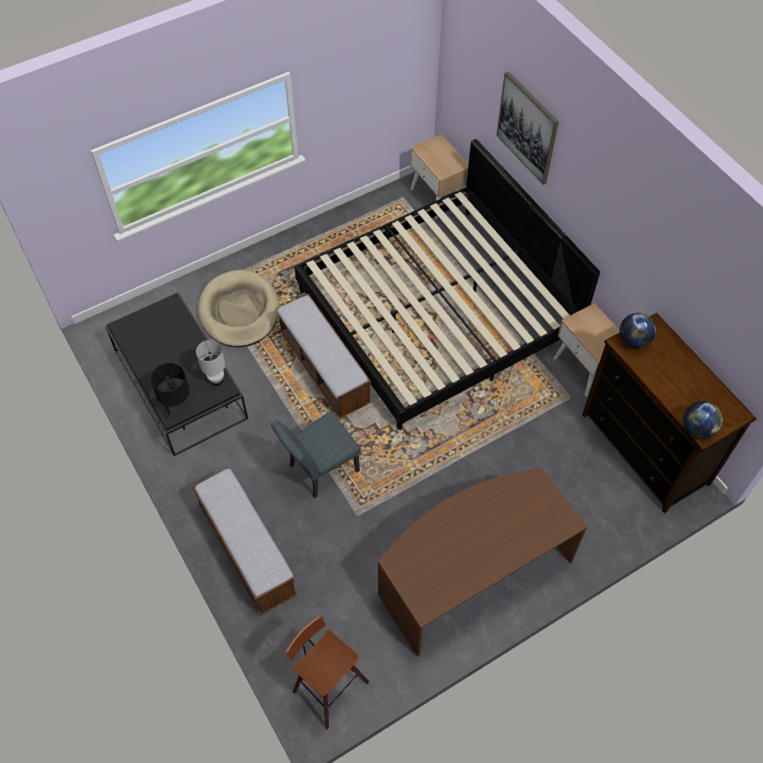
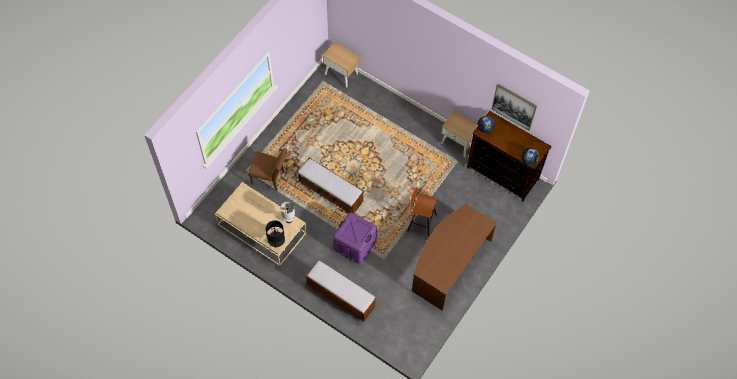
camera: 25 degrees left, 5 degrees up
(179, 384) = (261, 229): black coffee table -> beige coffee table
(239, 311) = (270, 178): beige dog bed -> brown chair
(319, 470) = (355, 244): grey chair -> purple storage box
(327, 687) = (409, 340): stool -> stool (420, 223)
(437, 312) = (372, 140): bed -> none
(527, 128) = (394, 38): picture -> picture (514, 106)

